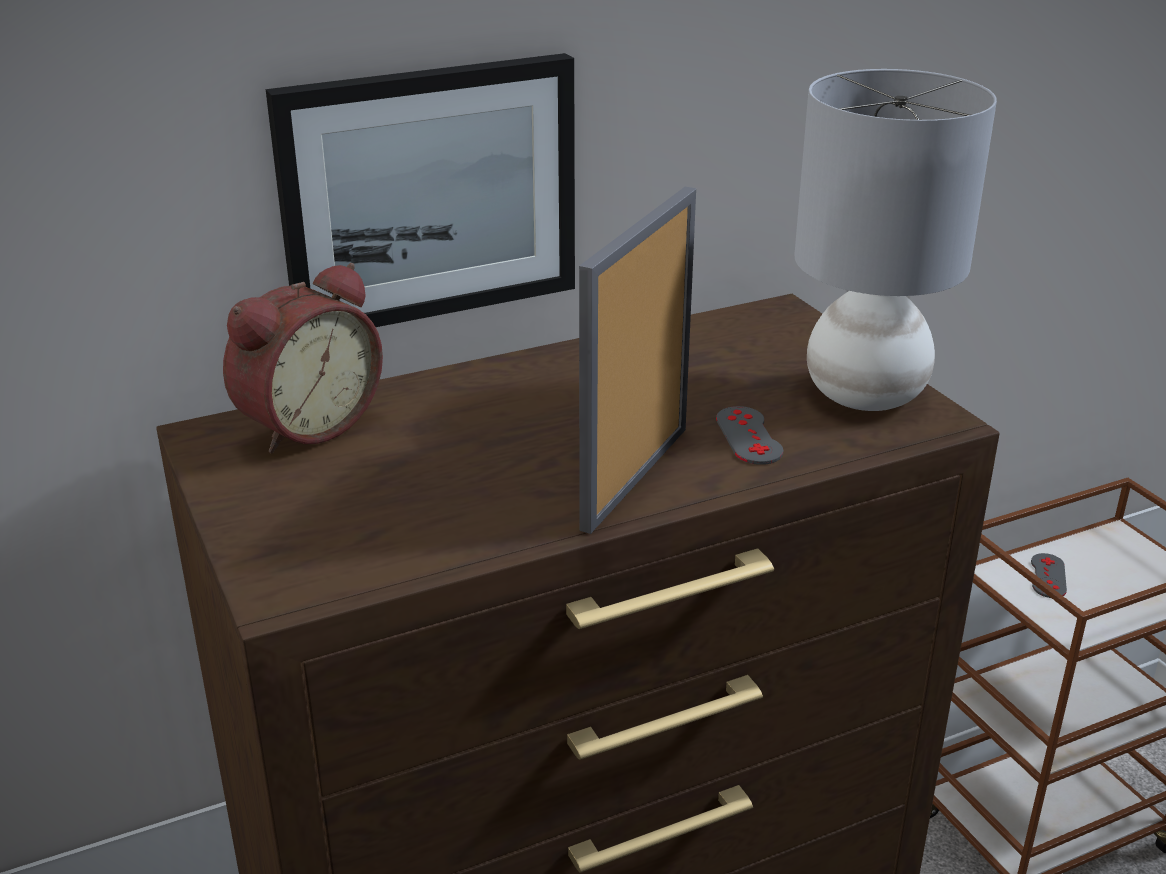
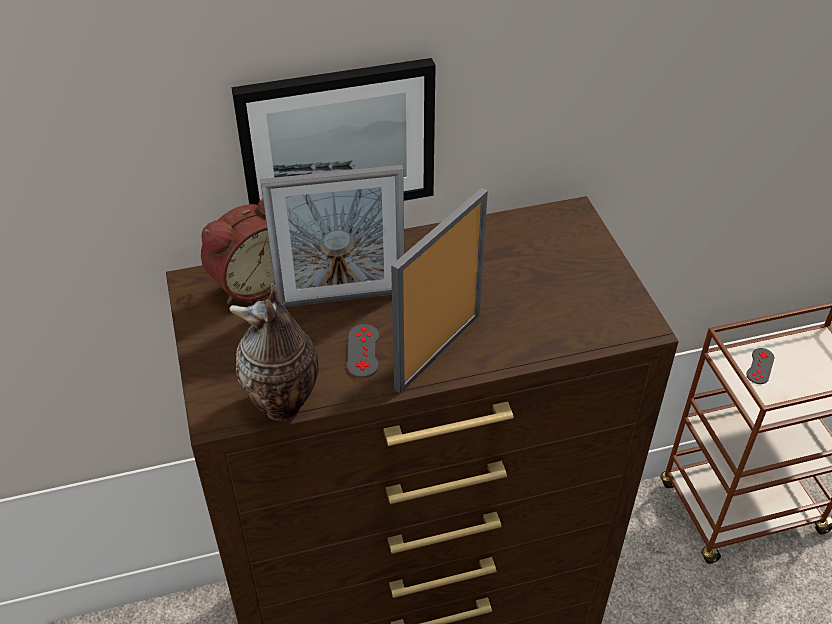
camera: 10 degrees right, 15 degrees up
(397, 571) = (283, 407): none -> vase
(458, 430) = (341, 298): none -> picture frame
(749, 436) = (517, 325): grey game controller -> grey game controller (363, 351)
(863, 394) = (601, 297): grey table lamp -> none

